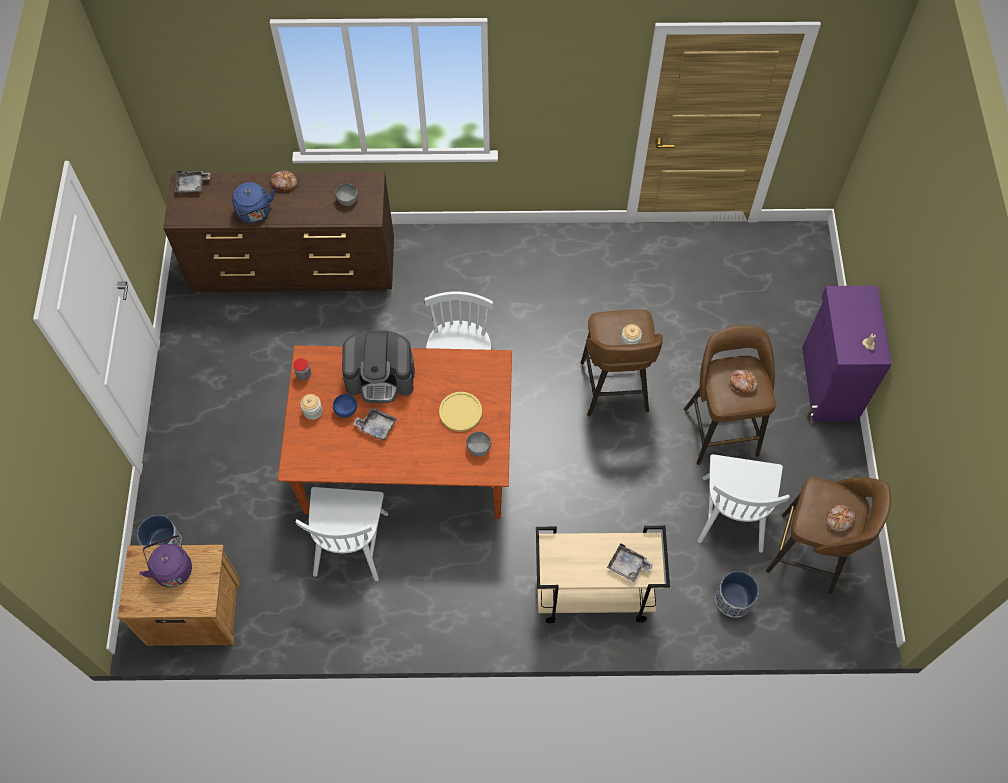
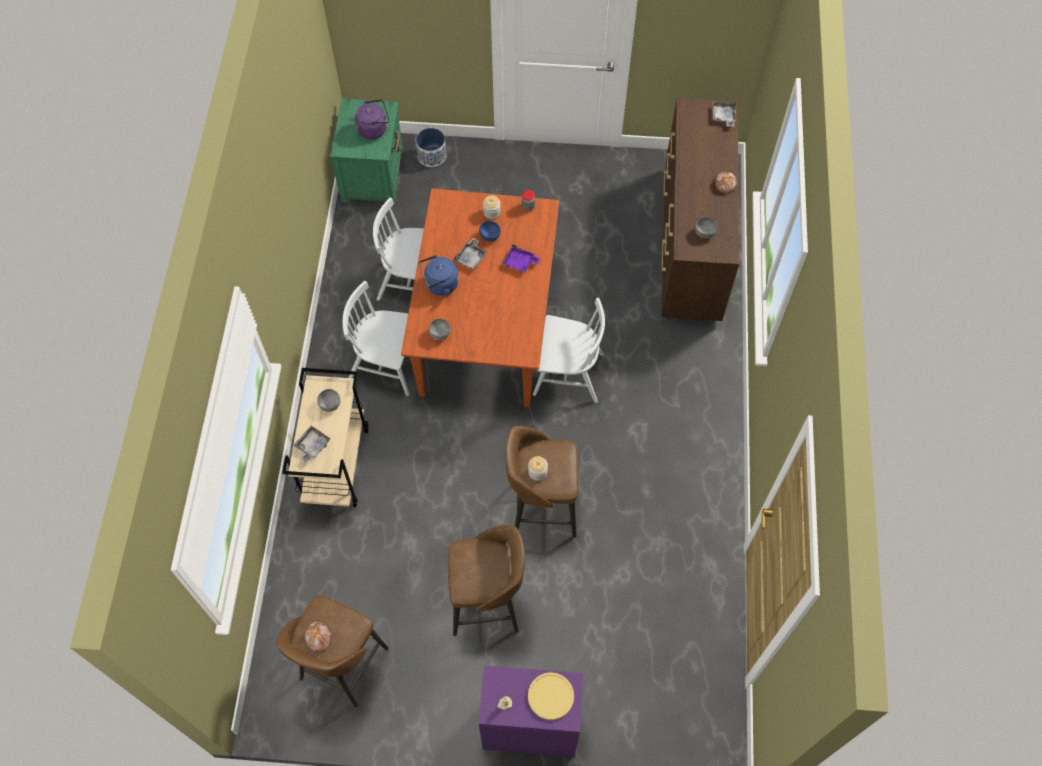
camera: 95 degrees right, 0 degrees up
(192, 610) = (373, 175): brown nightstand -> green nightstand
(255, 213) = (691, 162): blue kettle -> blue kettle (439, 285)
(381, 377) = (520, 262): coffee machine -> purple tray
(460, 412) = (477, 322): yellow plate -> yellow plate (550, 696)
(575, 555) = (330, 405): none -> grey bowl
(732, 513) = (395, 599): white chair -> white chair (387, 363)
(734, 600) = (309, 585): planter -> none
(743, 383) = (480, 572): bread -> none

